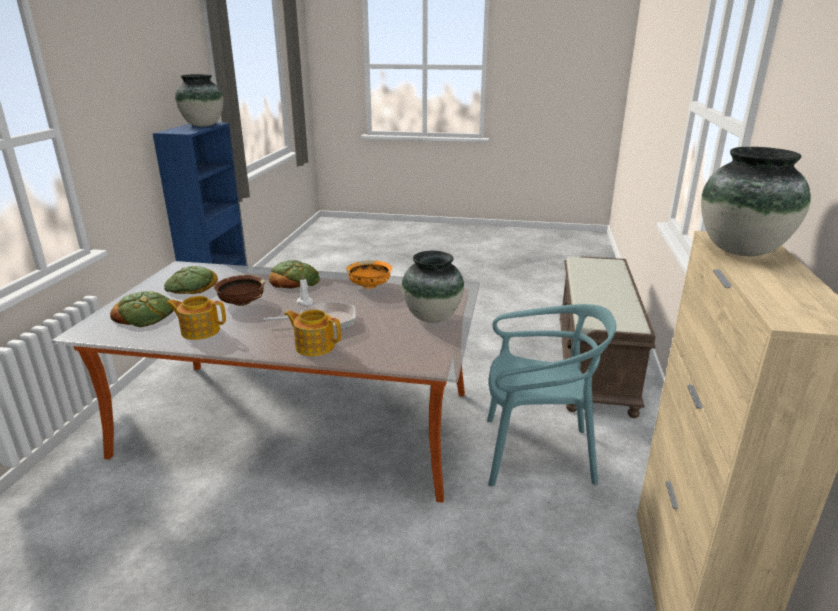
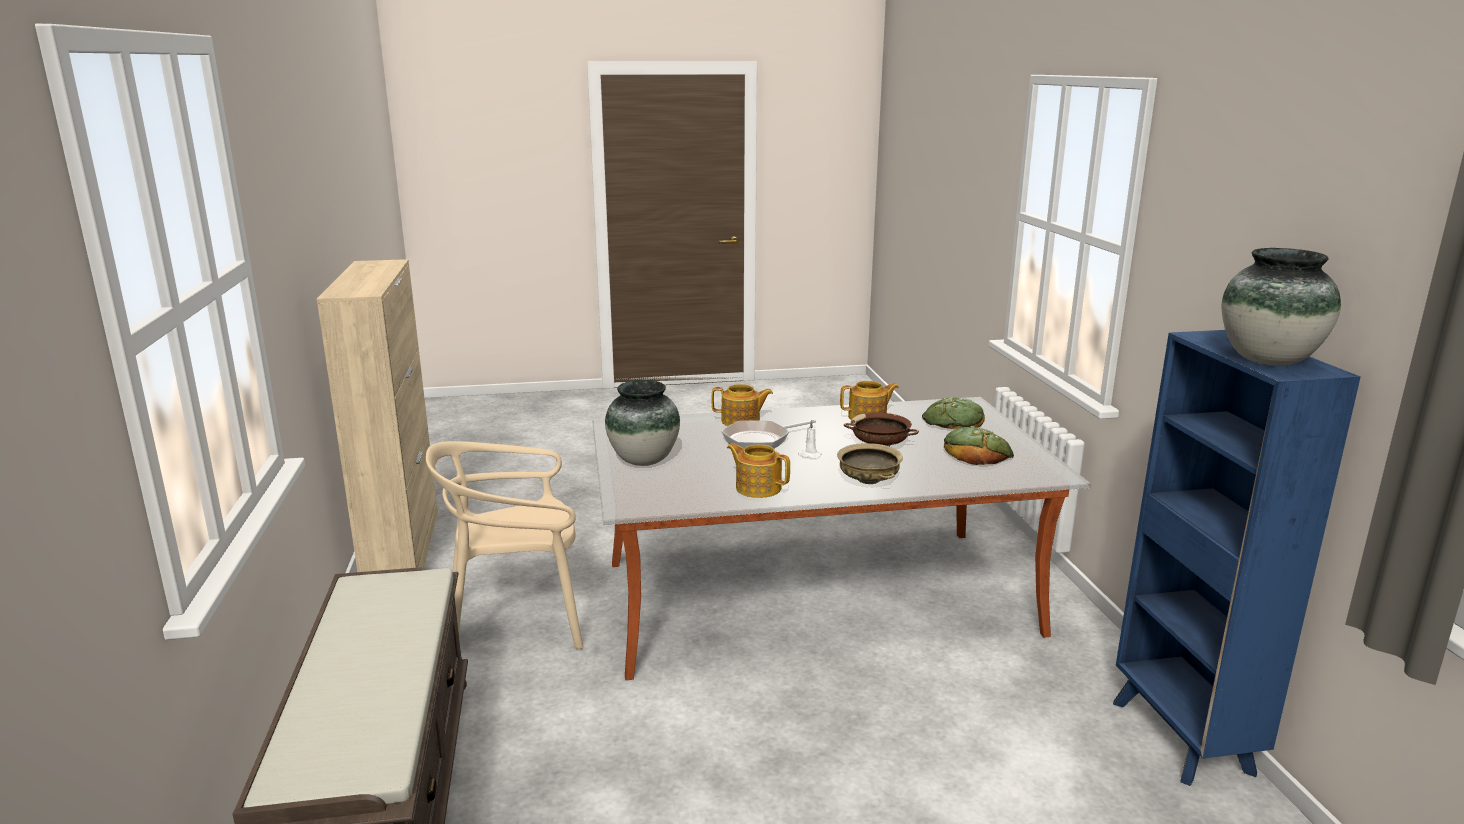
camera: 160 degrees right, 5 degrees down
(294, 279) = (869, 480): bread -> beige bowl
(369, 285) = (758, 487): orange bowl -> teapot
(536, 453) = (516, 622): turquoise chair -> beige chair
(742, 251) = (365, 285): vase -> none

